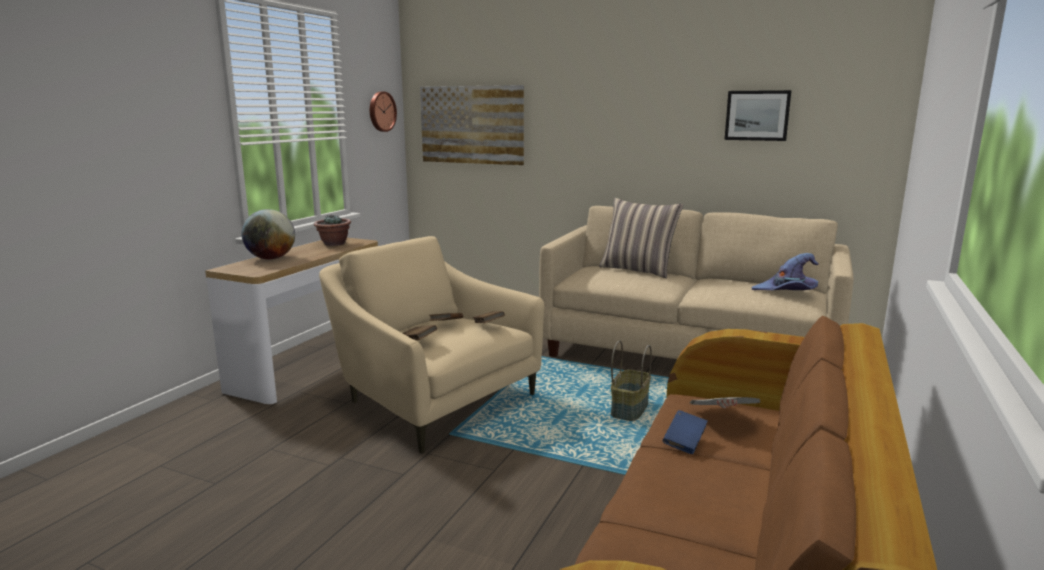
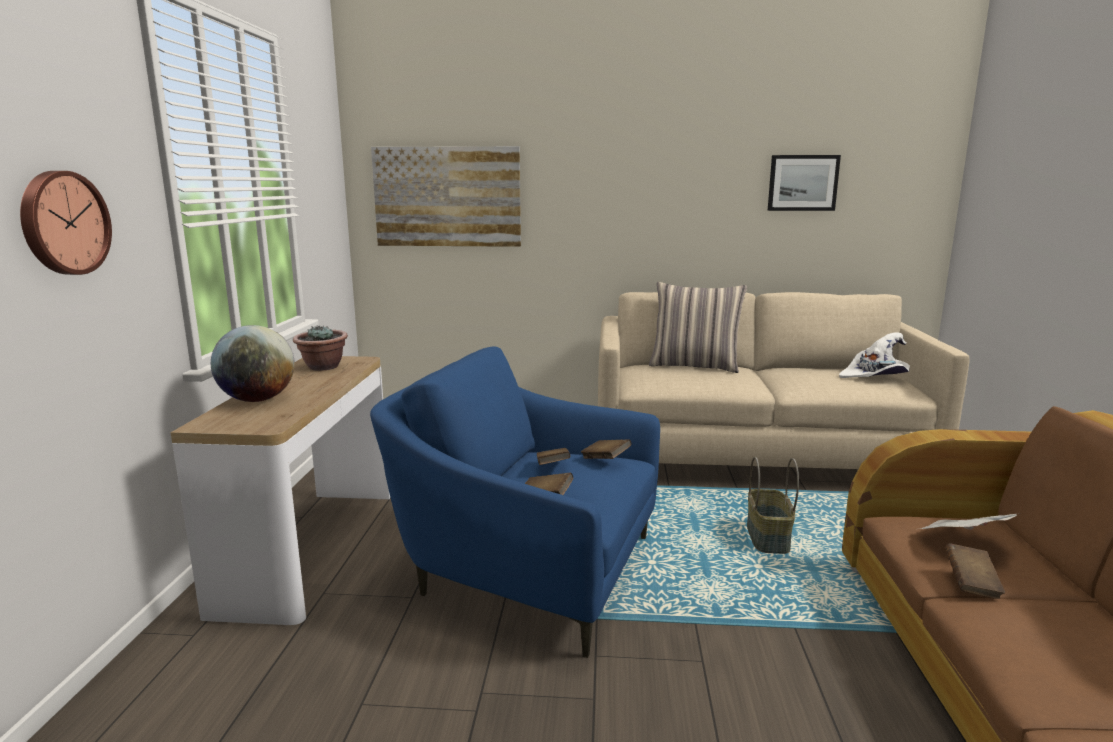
camera: 20 degrees left, 0 degrees up
(381, 111) = (326, 179): wall clock -> wall clock (63, 223)
(432, 400) = (527, 570): beige armchair -> blue armchair
(684, 442) = (971, 584): blue book -> brown book
(787, 291) = (874, 376): purple hat -> white hat

